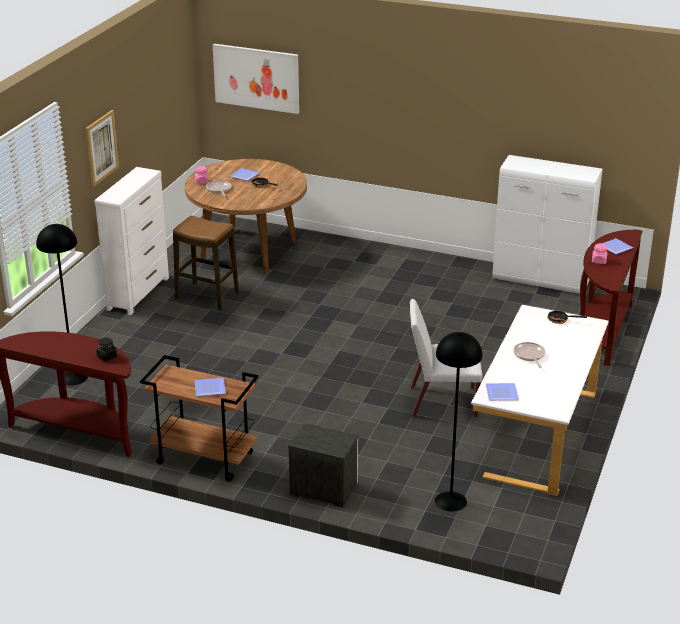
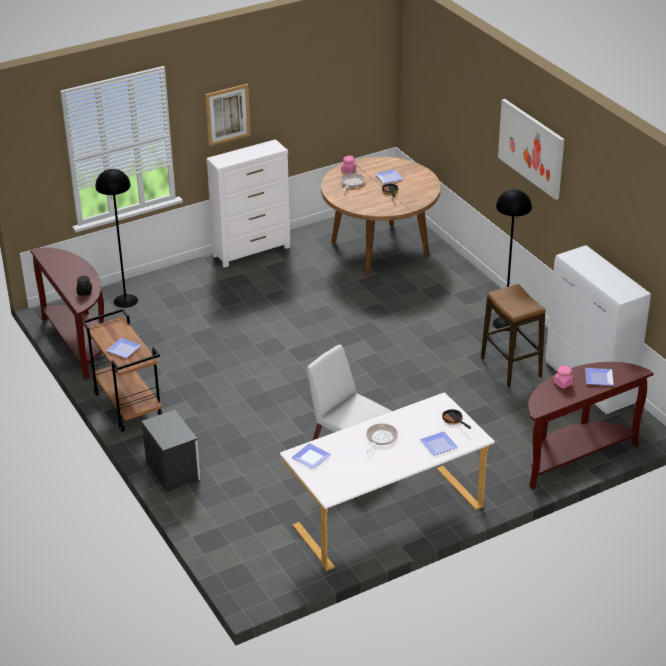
camera: 40 degrees right, 5 degrees up
(207, 296) = (296, 276): stool -> stool (510, 367)
(256, 78) = (431, 88): picture -> picture (531, 148)
(450, 501) = (244, 530): black floor lamp -> black floor lamp (505, 323)
(576, 340) = (439, 444): none -> plate

